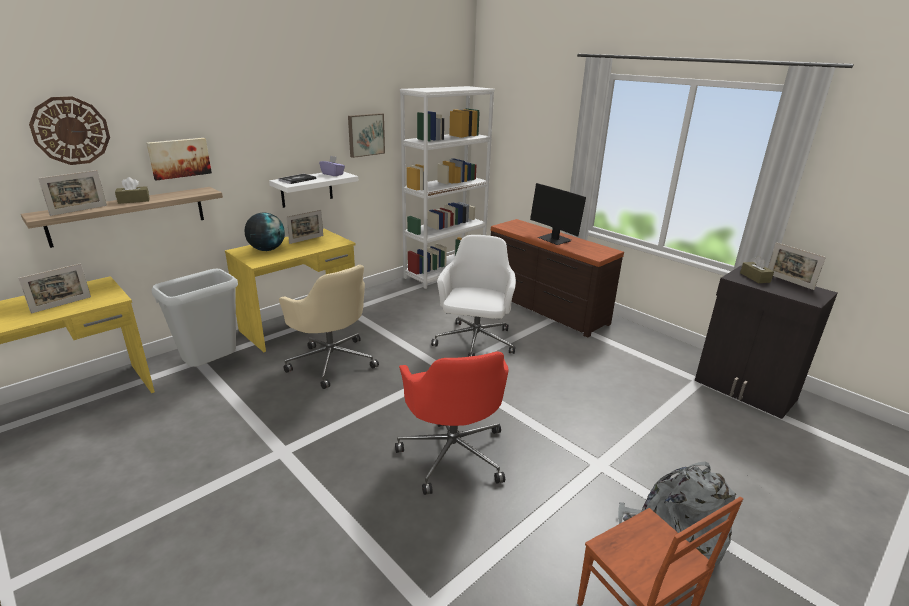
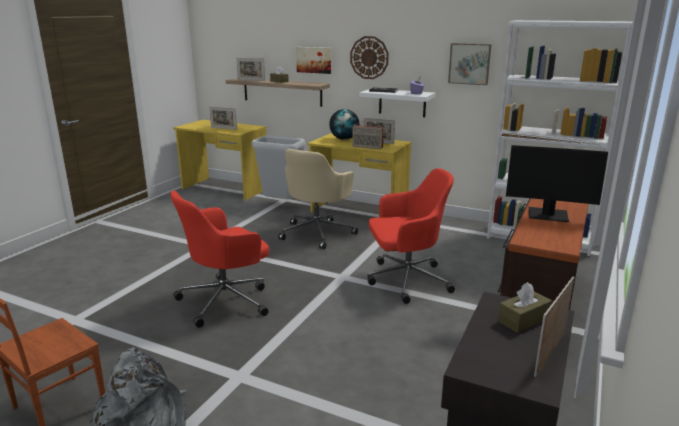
camera: 70 degrees right, 5 degrees down
(71, 131) = (264, 34): wall clock -> wall clock (369, 57)
(319, 247) = (367, 147): none -> radio
(475, 342) = (406, 280): white office chair -> red office chair
(554, 239) = (548, 215): monitor -> monitor turned 105 degrees counterclockwise

